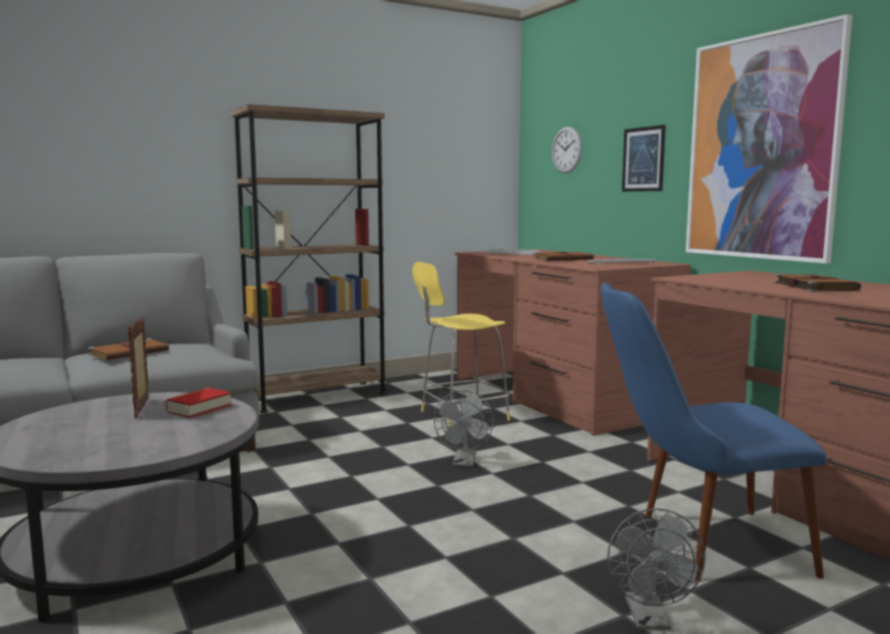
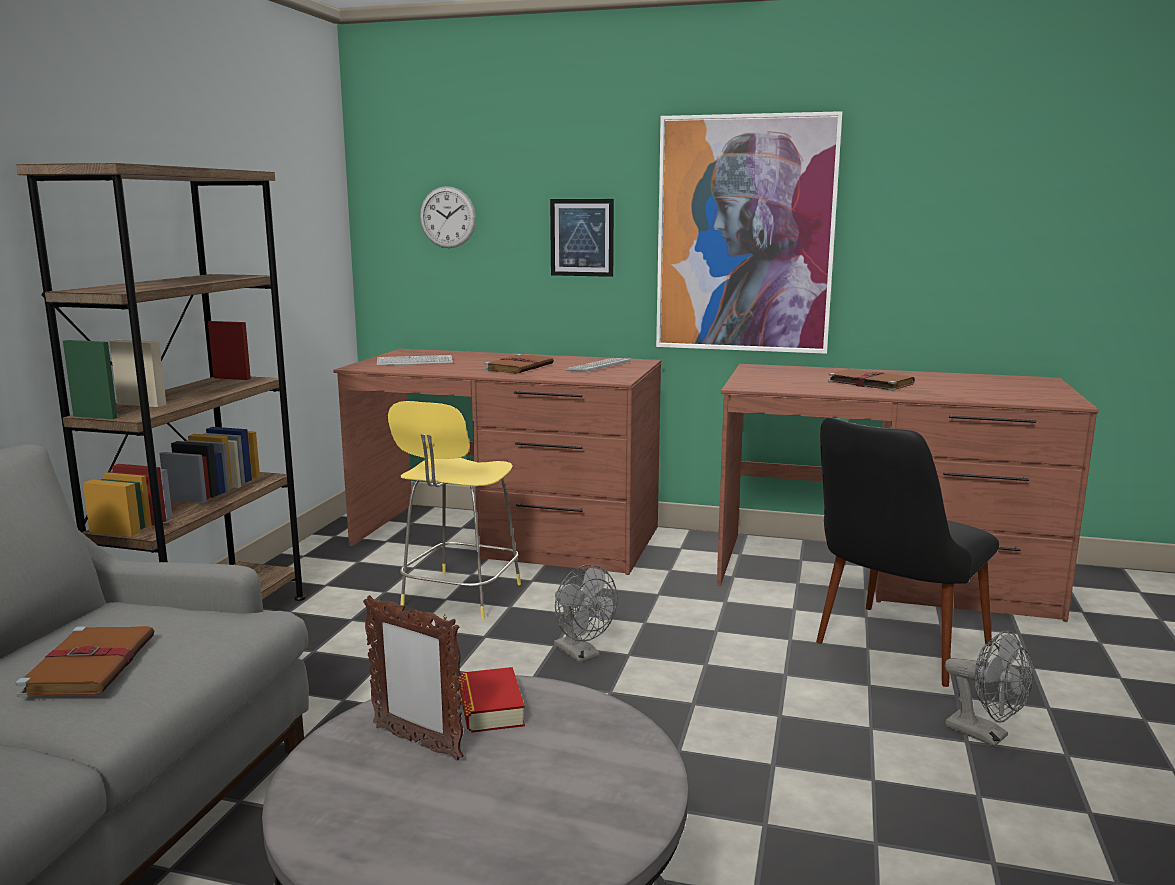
camera: 45 degrees left, 5 degrees up
(696, 544) = (890, 653): blue chair -> black chair

